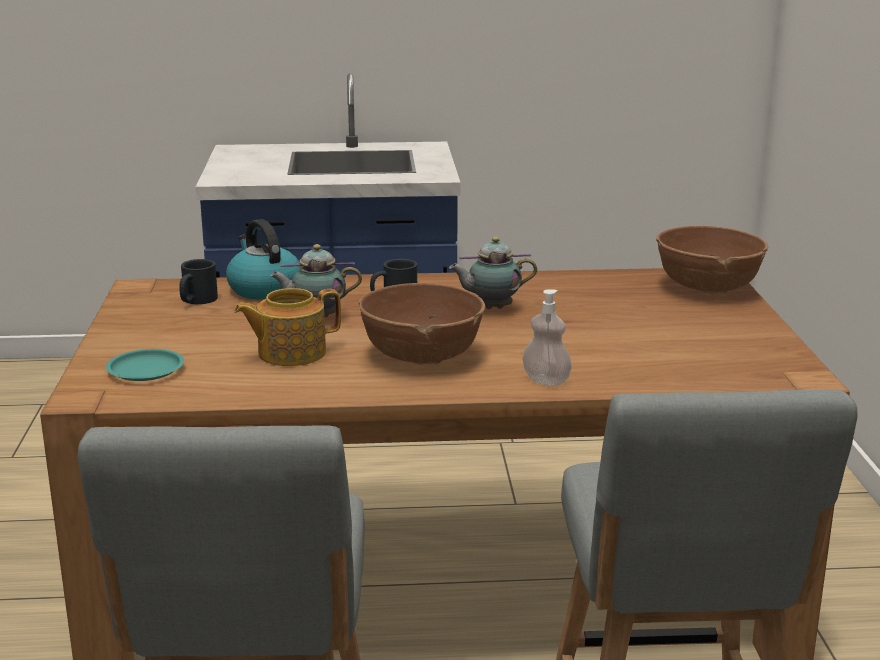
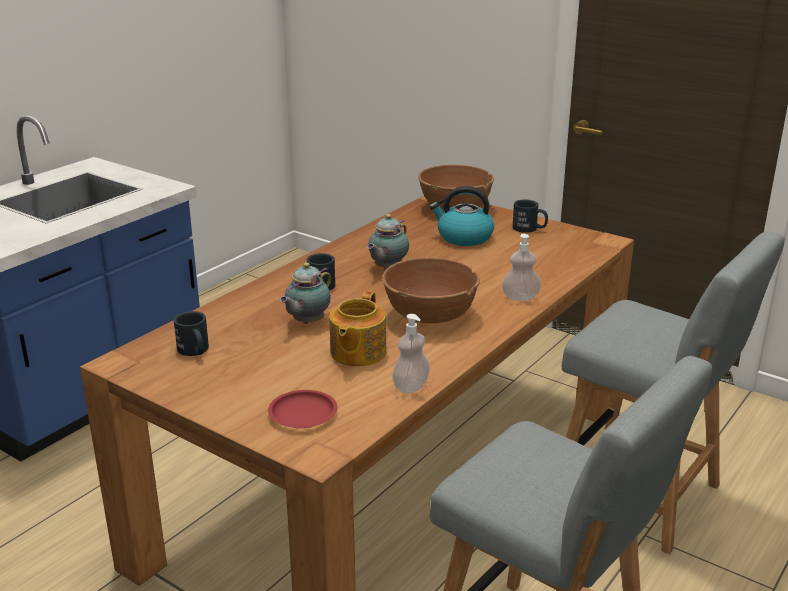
camera: 50 degrees left, 5 degrees up
(145, 370) = (303, 414): turquoise plate -> red plate
(259, 393) = (411, 386): none -> soap dispenser
(264, 289) = (218, 320): kettle -> kettle (463, 237)
(740, 333) = (529, 229): none -> black mug

